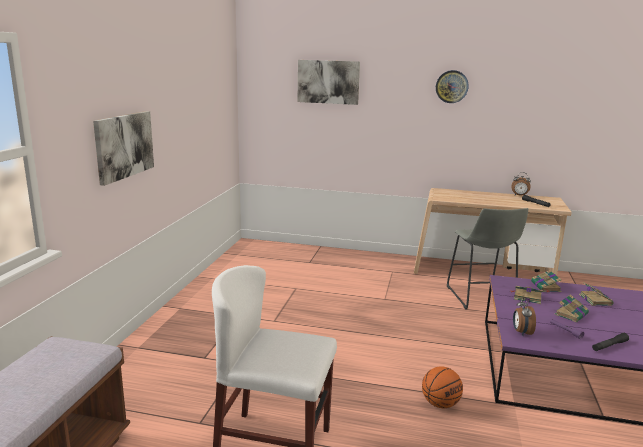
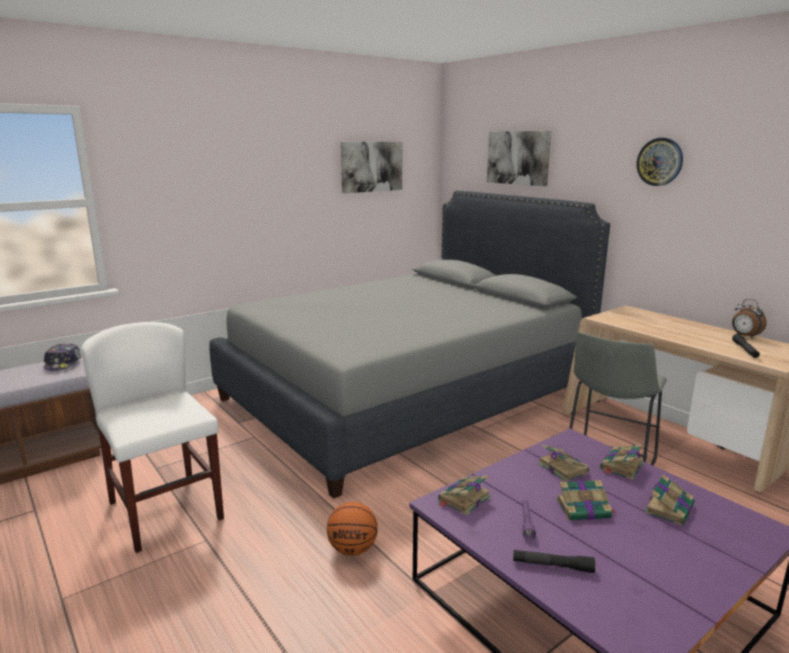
camera: 40 degrees right, 0 degrees up
(62, 349) = (63, 364): none -> cap
(124, 145) = (222, 210): picture -> picture (371, 166)
(301, 292) = (406, 396): none -> grey bed
(521, 332) = (463, 499): alarm clock -> book

